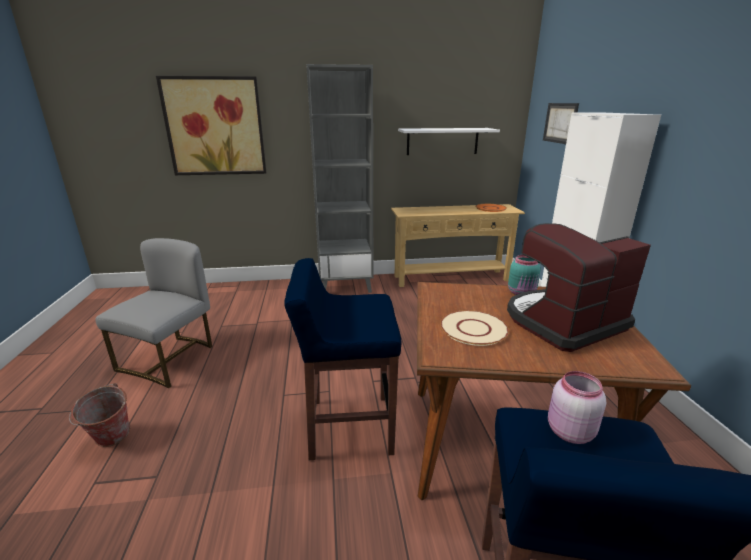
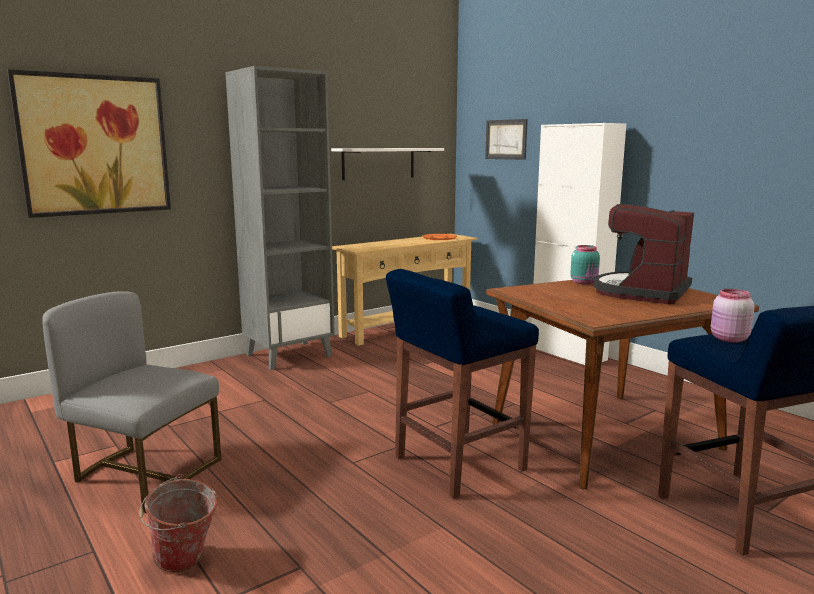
camera: 30 degrees left, 10 degrees down
(170, 359) = (144, 474): grey chair -> grey chair turned 60 degrees counterclockwise
(473, 328) = (590, 305): beige plate -> none

